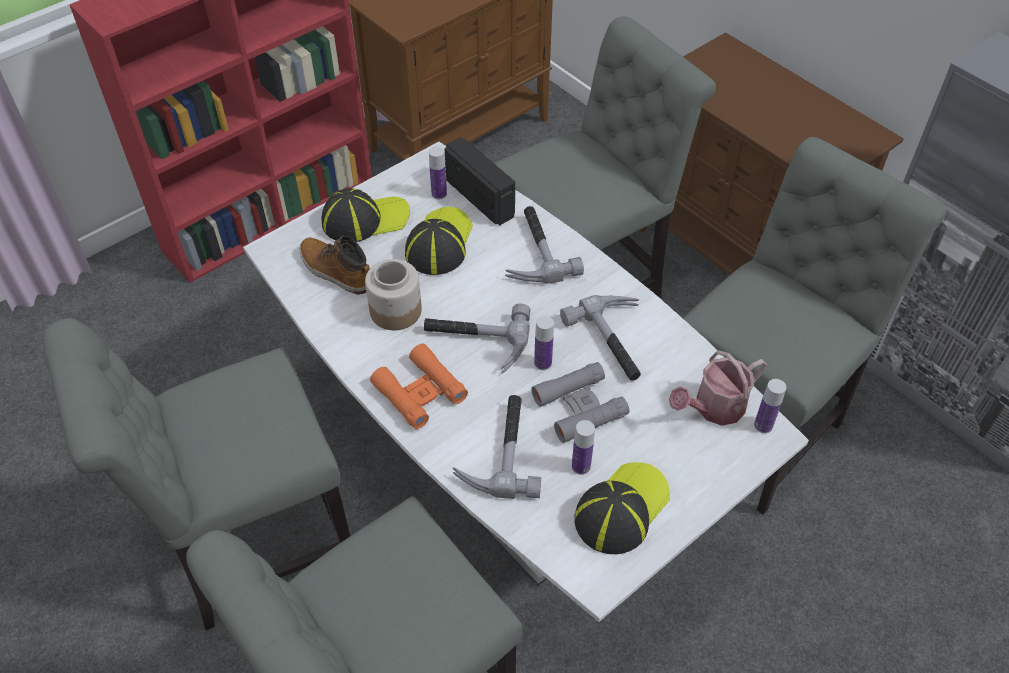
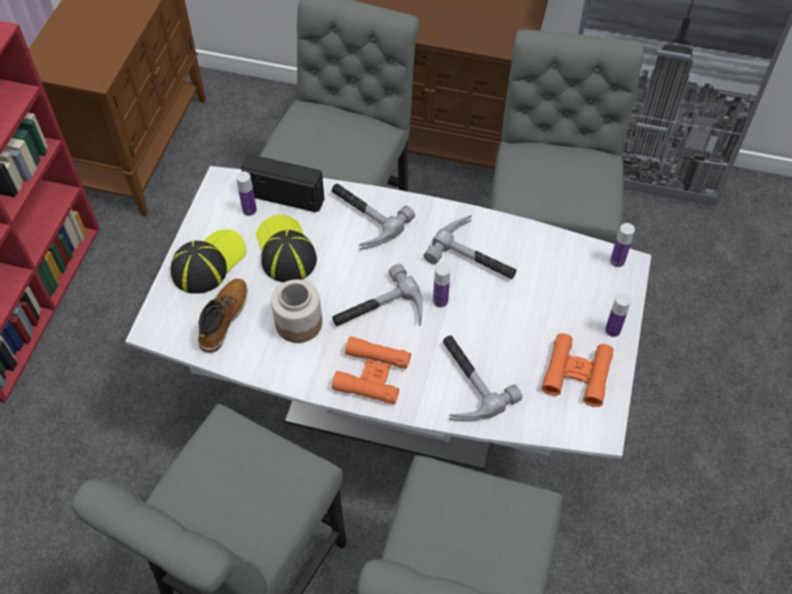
camera: 35 degrees left, 5 degrees up
(336, 271) = (223, 318): boot -> boot turned 105 degrees clockwise
(579, 407) = (492, 318): grey binoculars -> none
(581, 466) = (527, 360): bottle -> bottle (612, 330)
(621, 509) = (577, 374): cap -> orange binoculars
(713, 408) = (578, 267): watering can -> none

